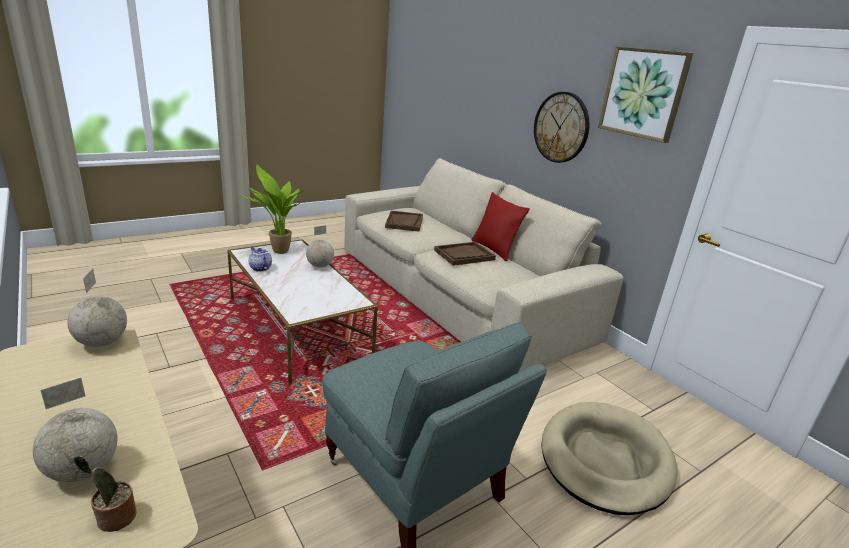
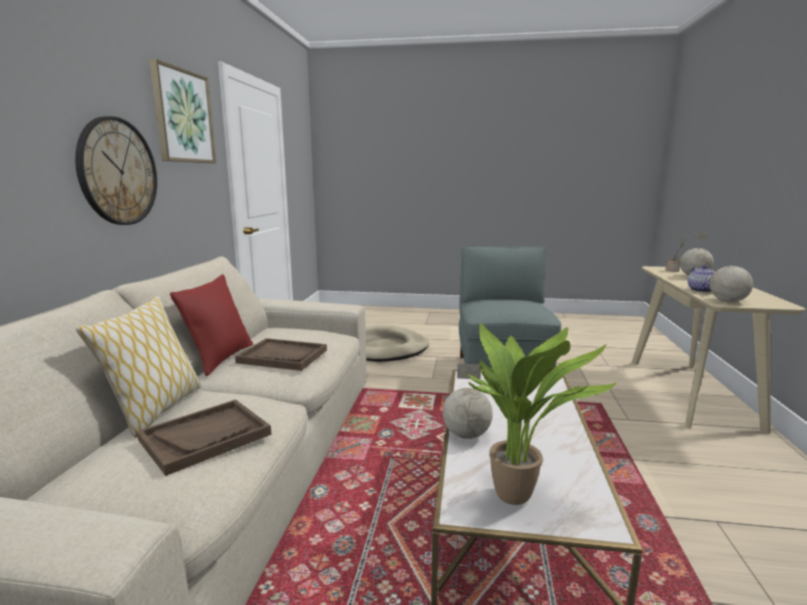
camera: 135 degrees left, 10 degrees down
(260, 268) = (573, 462): teapot -> teapot (701, 290)
(447, 226) = (156, 410): none -> pillow

